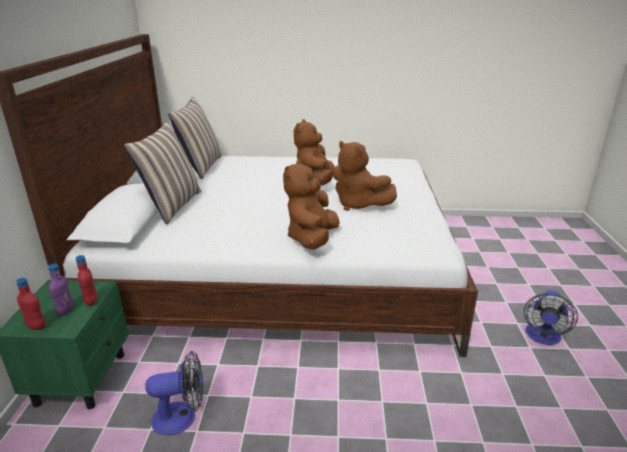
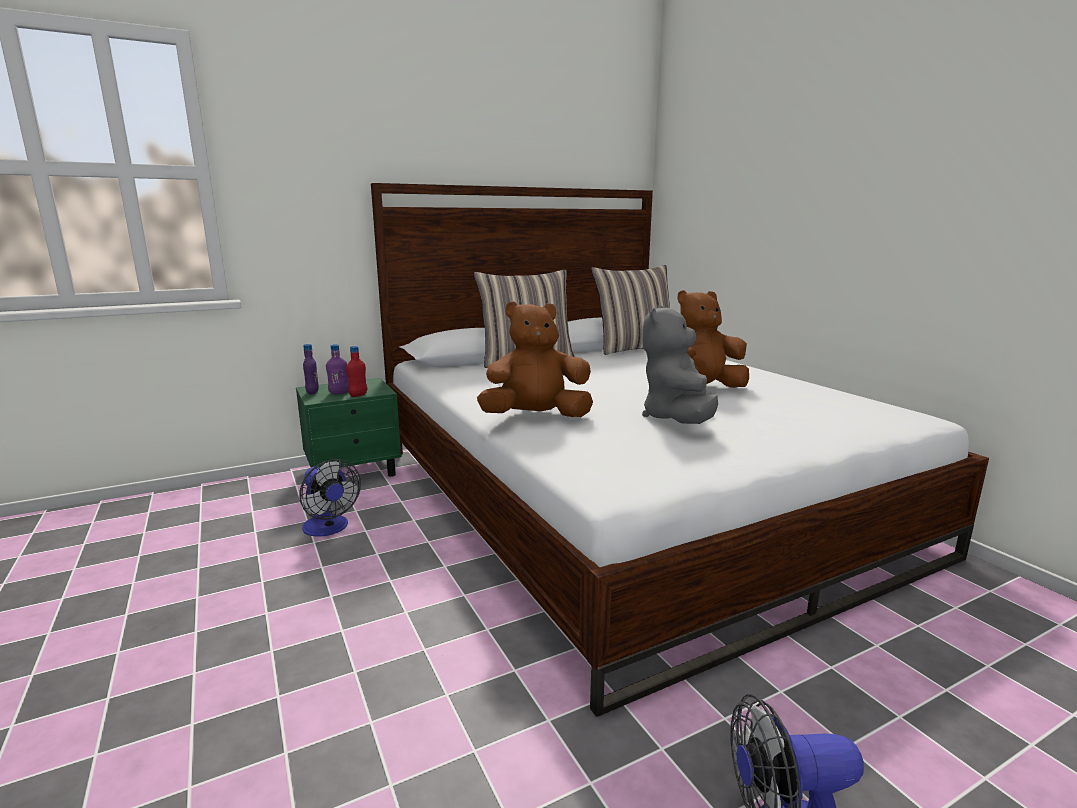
camera: 60 degrees right, 10 degrees down
(36, 327) = (312, 392): red bottle -> purple bottle
(358, 205) = (678, 420): brown plush toy -> grey plush toy

